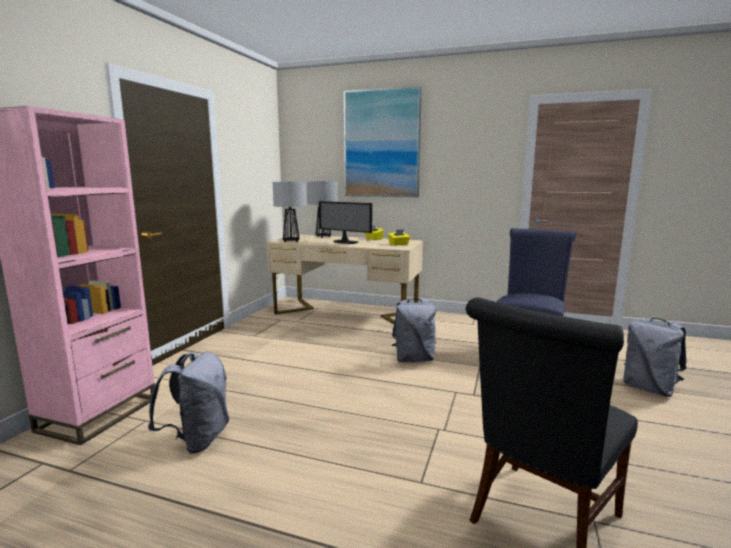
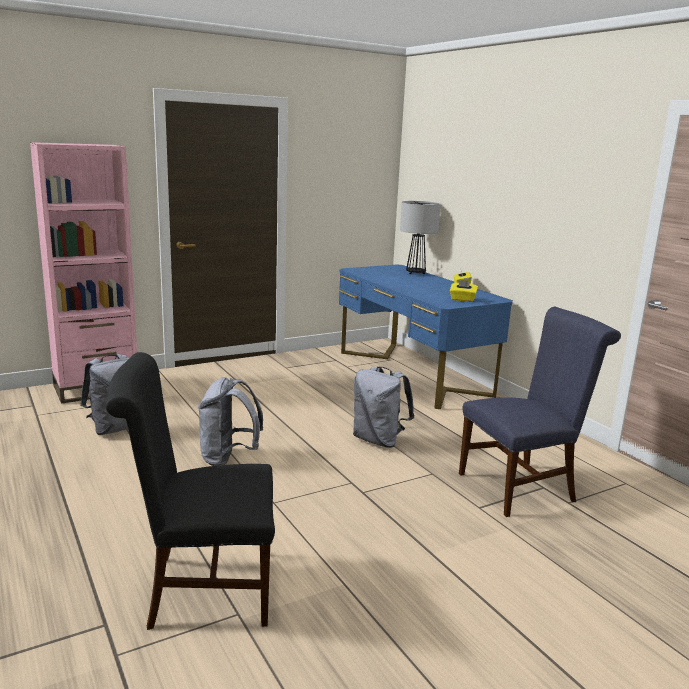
camera: 40 degrees right, 5 degrees up
(291, 241) = (365, 272): table lamp -> none
(345, 242) = (413, 284): monitor -> none
(346, 312) = (412, 373): beige desk -> blue desk
(381, 144) = (490, 160): picture -> none
(649, 389) = (585, 585): grey backpack -> grey backpack (228, 458)

